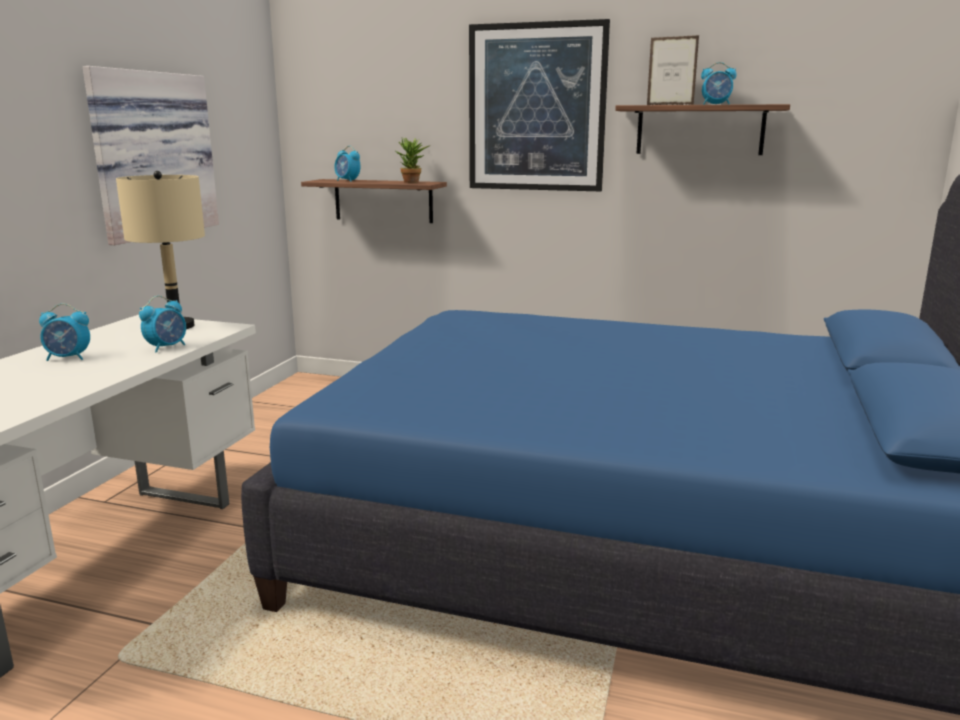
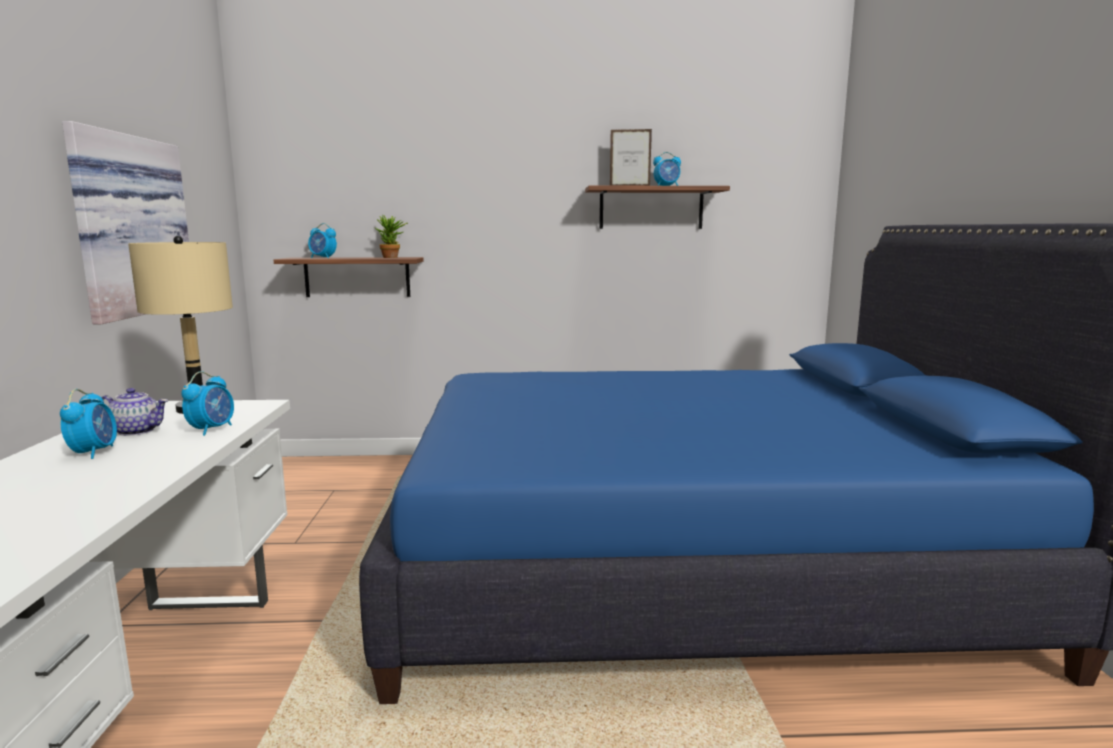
camera: 20 degrees left, 5 degrees down
(68, 358) = (94, 452): alarm clock -> alarm clock turned 75 degrees counterclockwise
(114, 343) = (137, 431): none -> teapot
(536, 108) = (508, 189): picture -> none

